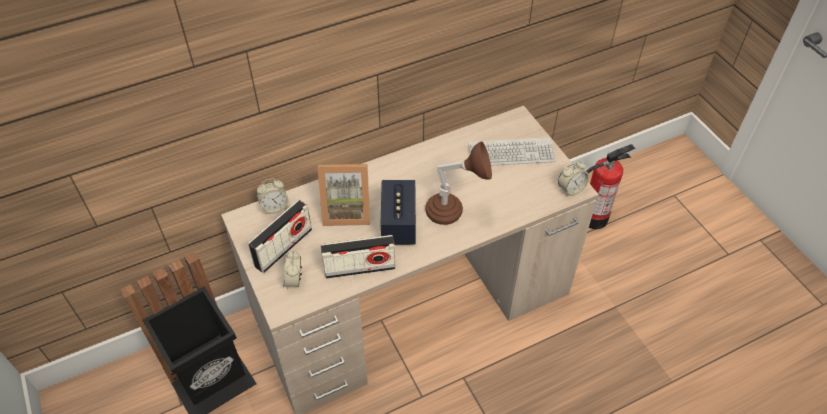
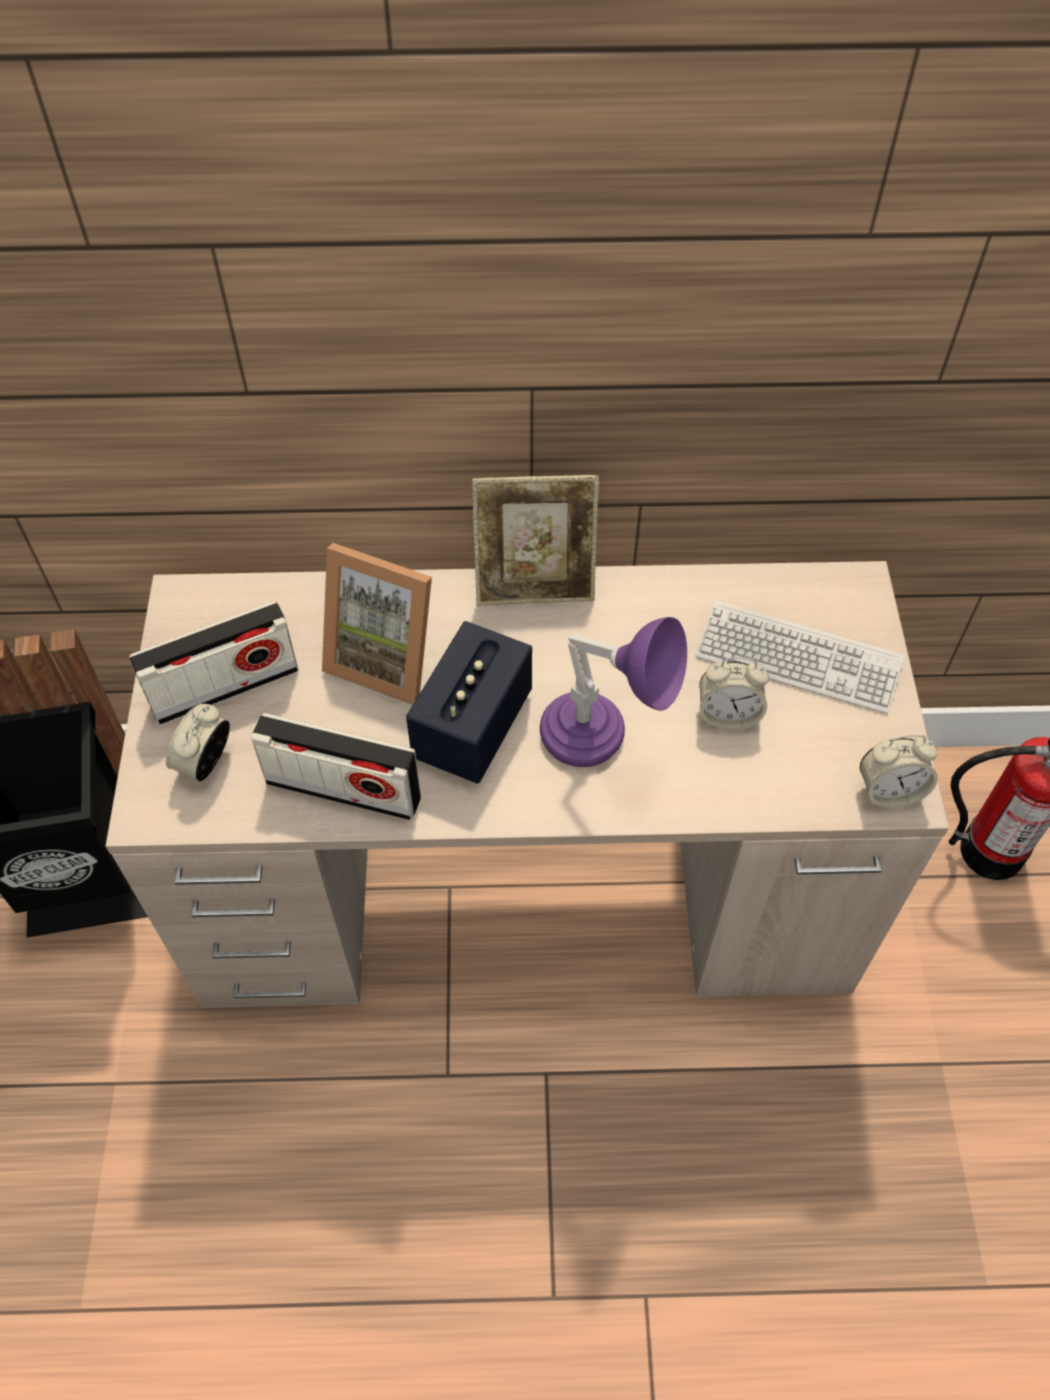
camera: 25 degrees right, 5 degrees up
(274, 207) = (256, 597): alarm clock -> alarm clock (727, 715)
(391, 161) = (535, 585): none -> picture frame
(455, 213) = (602, 747): brown table lamp -> purple table lamp

